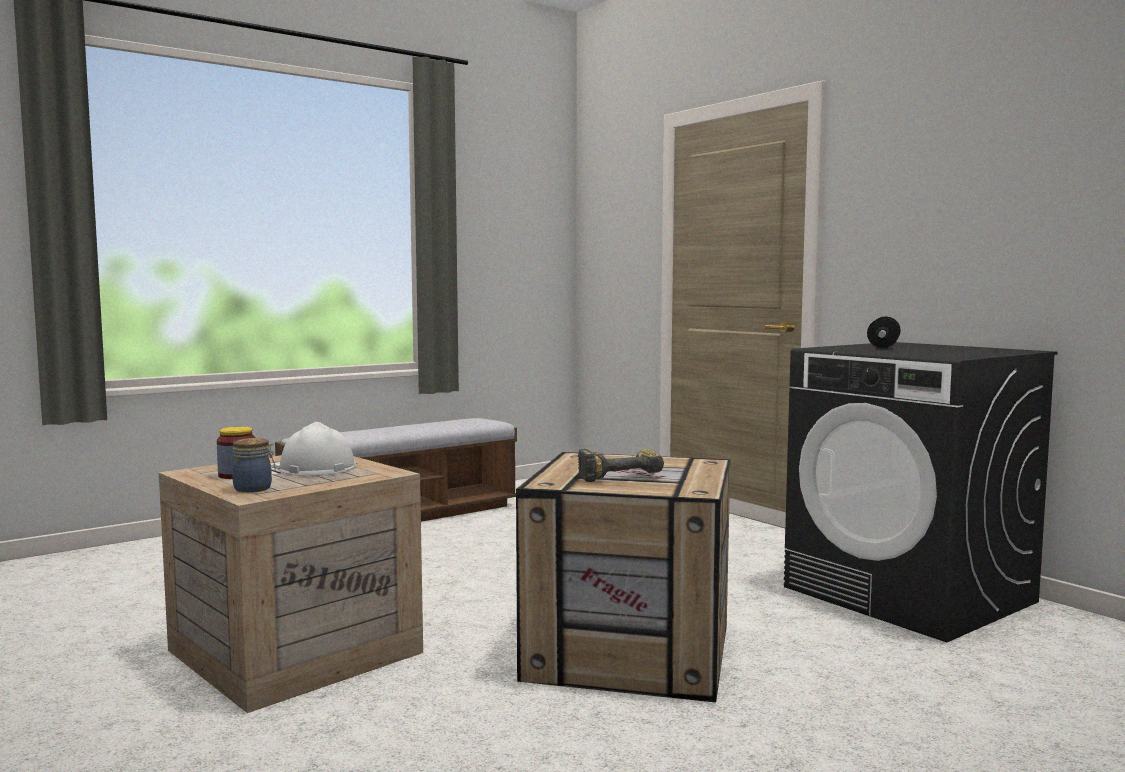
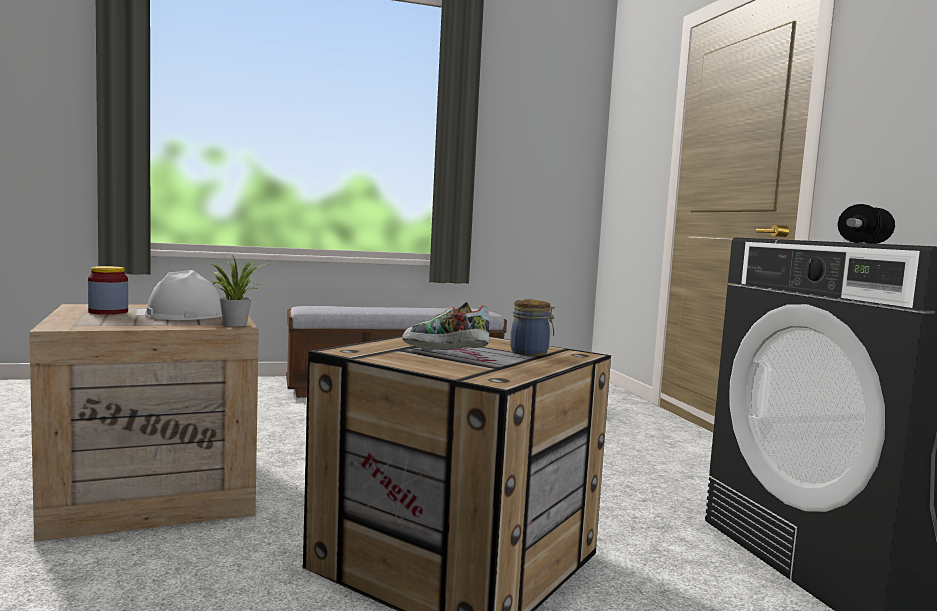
camera: 20 degrees right, 0 degrees up
(254, 489) = (84, 322): jar -> jar (531, 353)
(388, 471) = (235, 324): none -> potted plant
(618, 476) = (444, 353): power drill -> shoe

